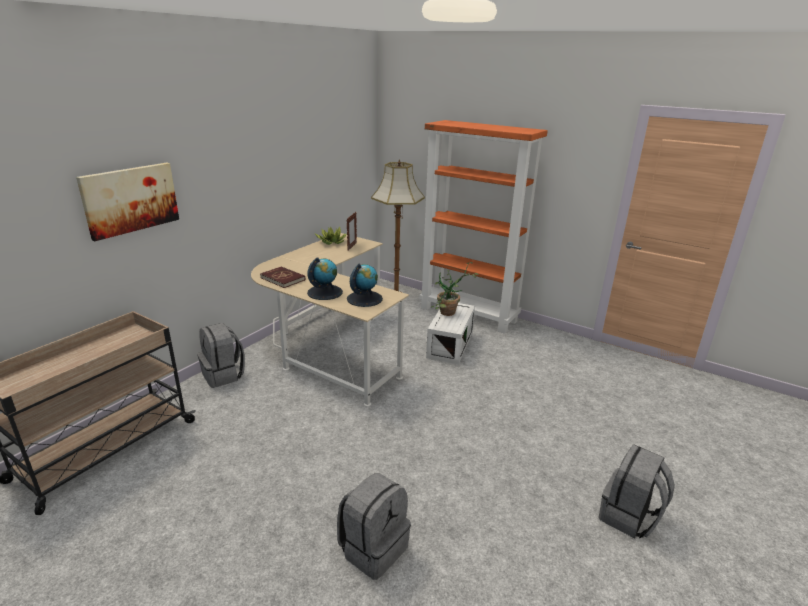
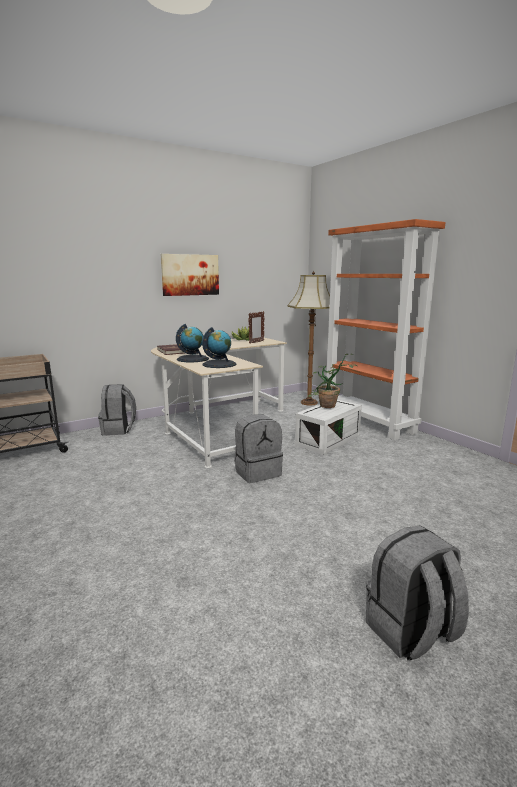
camera: 25 degrees right, 10 degrees down
(130, 199) = (54, 267): picture -> picture (190, 275)
(373, 548) = (97, 570): grey backpack -> grey backpack (257, 472)

